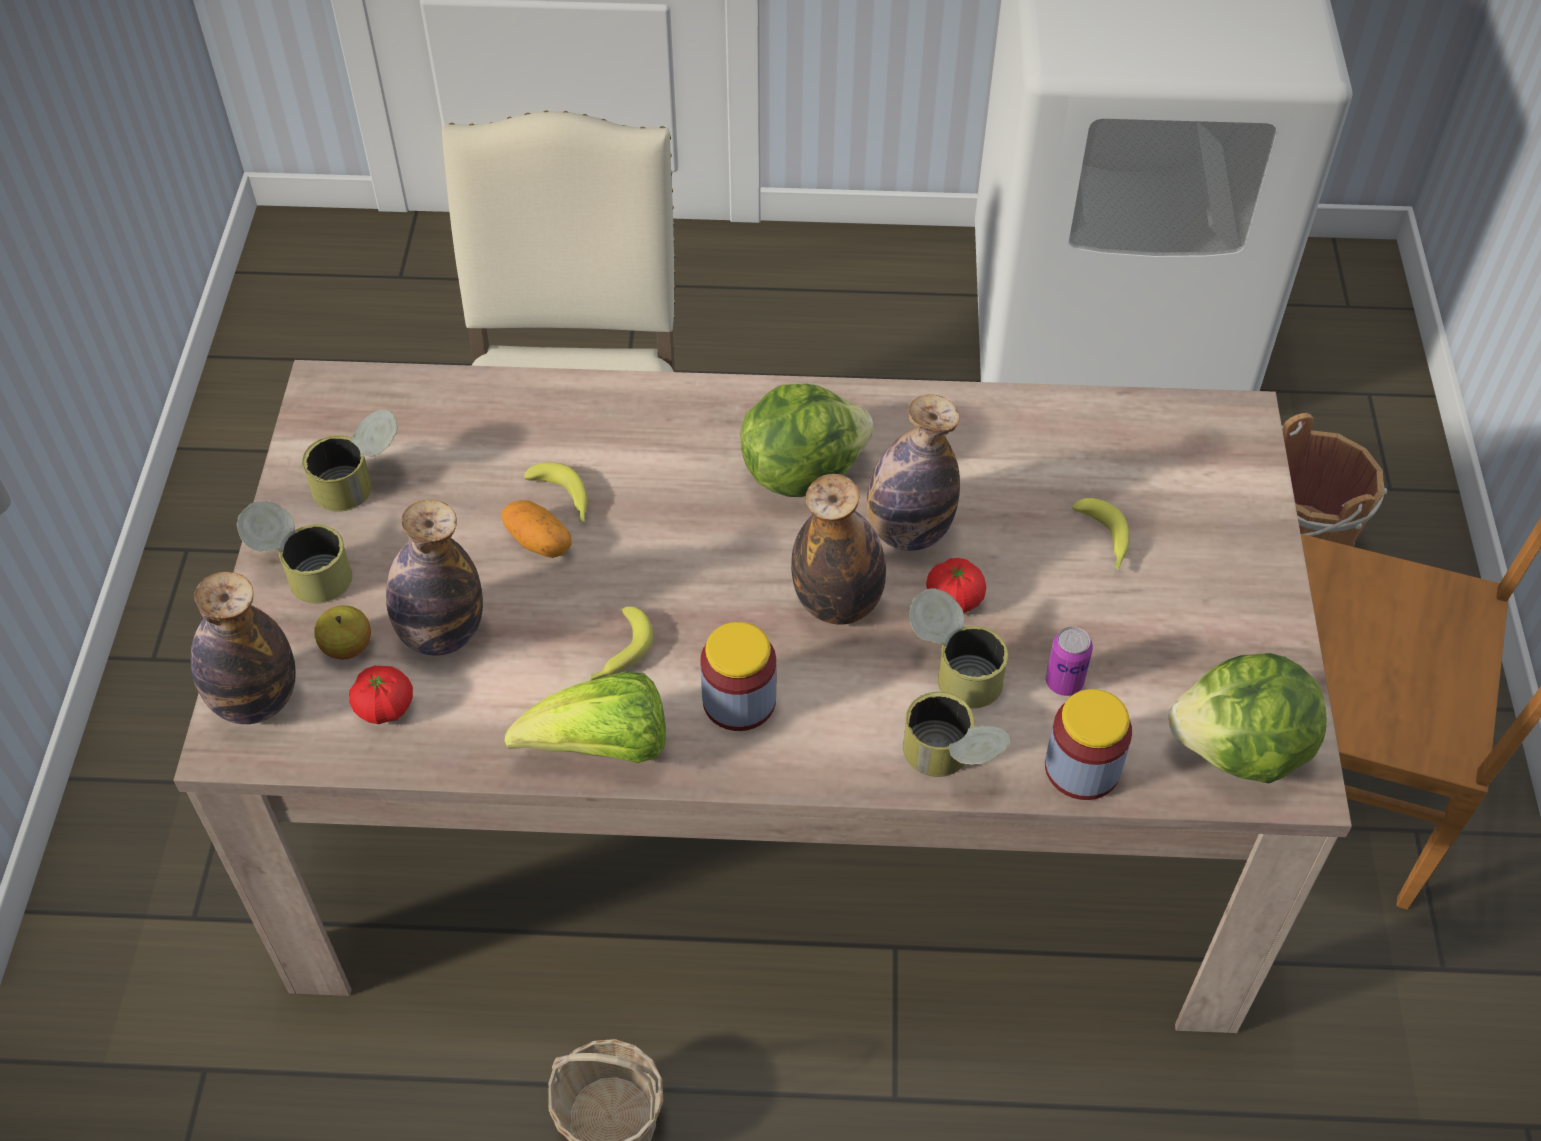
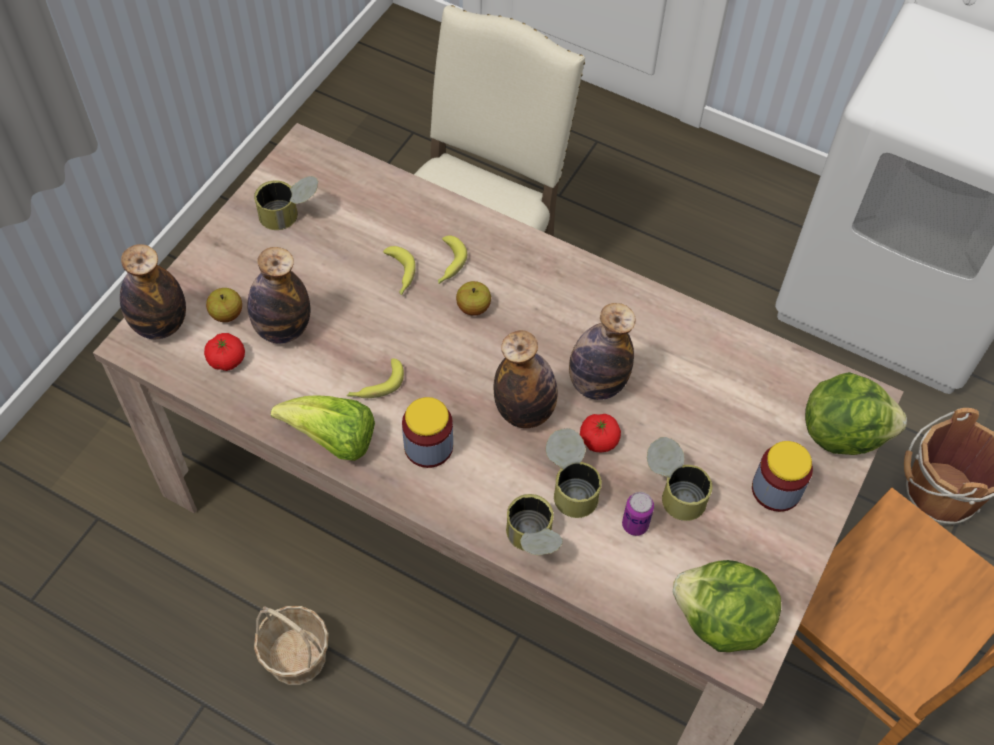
camera: 25 degrees right, 5 degrees up
(303, 572) = (228, 258): can -> can (674, 490)
(539, 541) = (370, 295): potato -> none
(689, 502) = (473, 307): none -> apple
(801, 471) = (554, 316): lettuce -> lettuce (842, 432)
(1082, 768) = (611, 585): jar -> jar (776, 489)
(1103, 541) = (719, 444): banana -> banana (448, 265)

